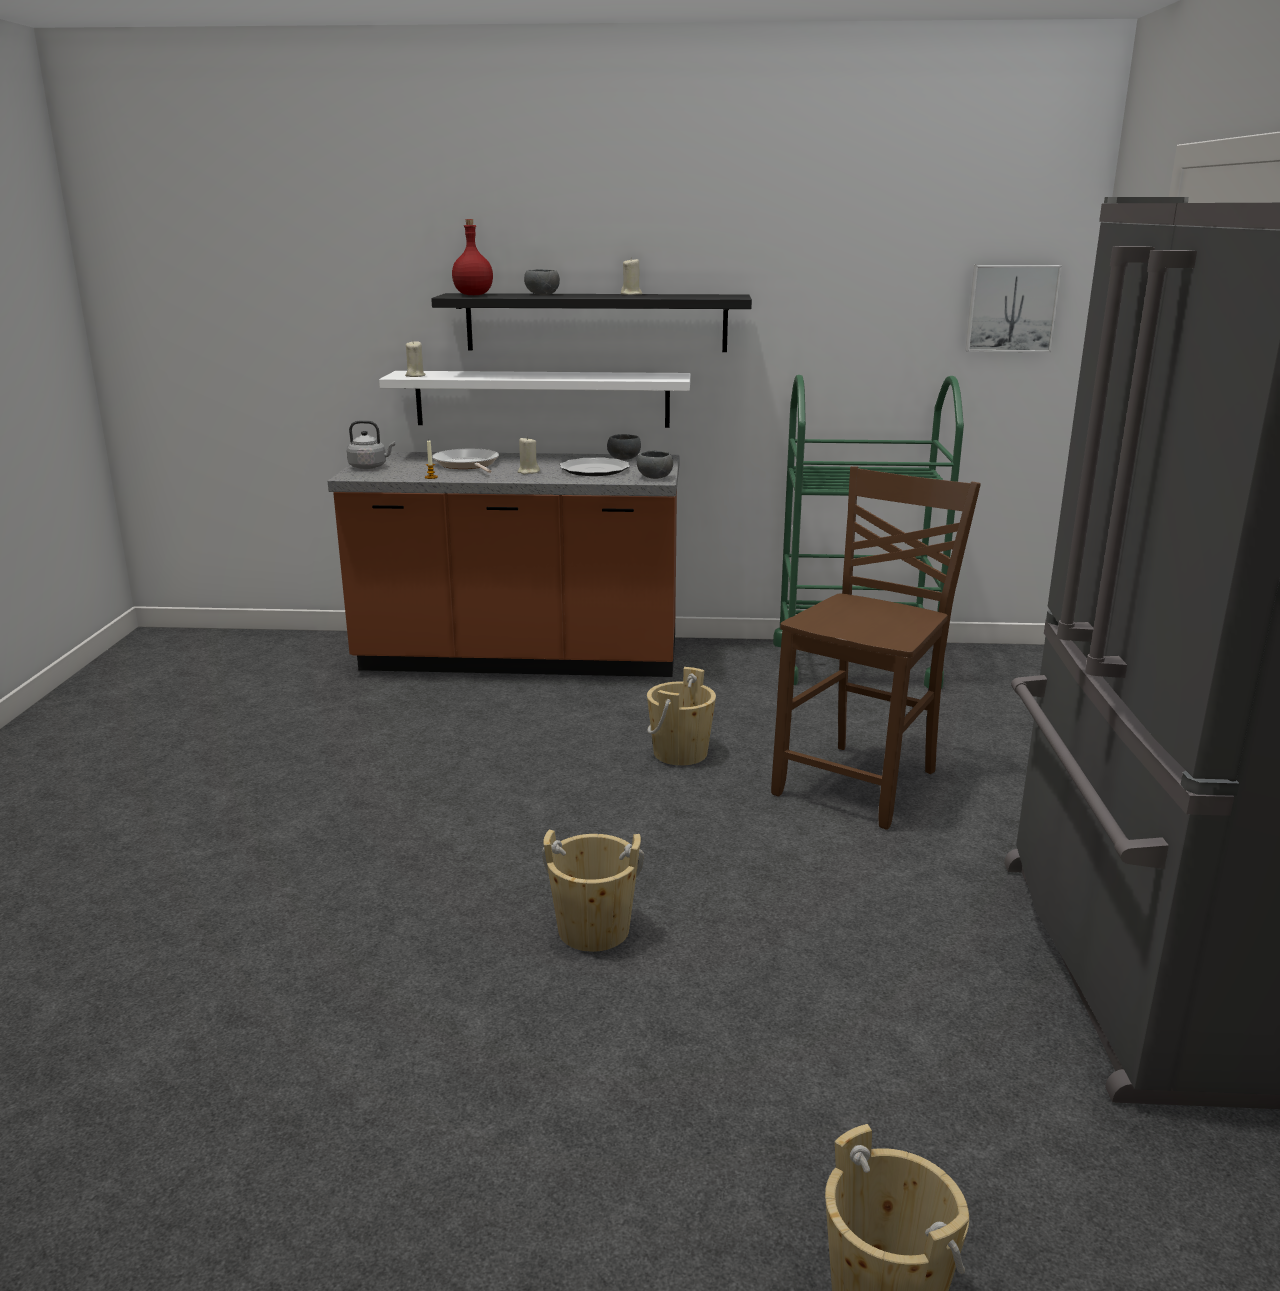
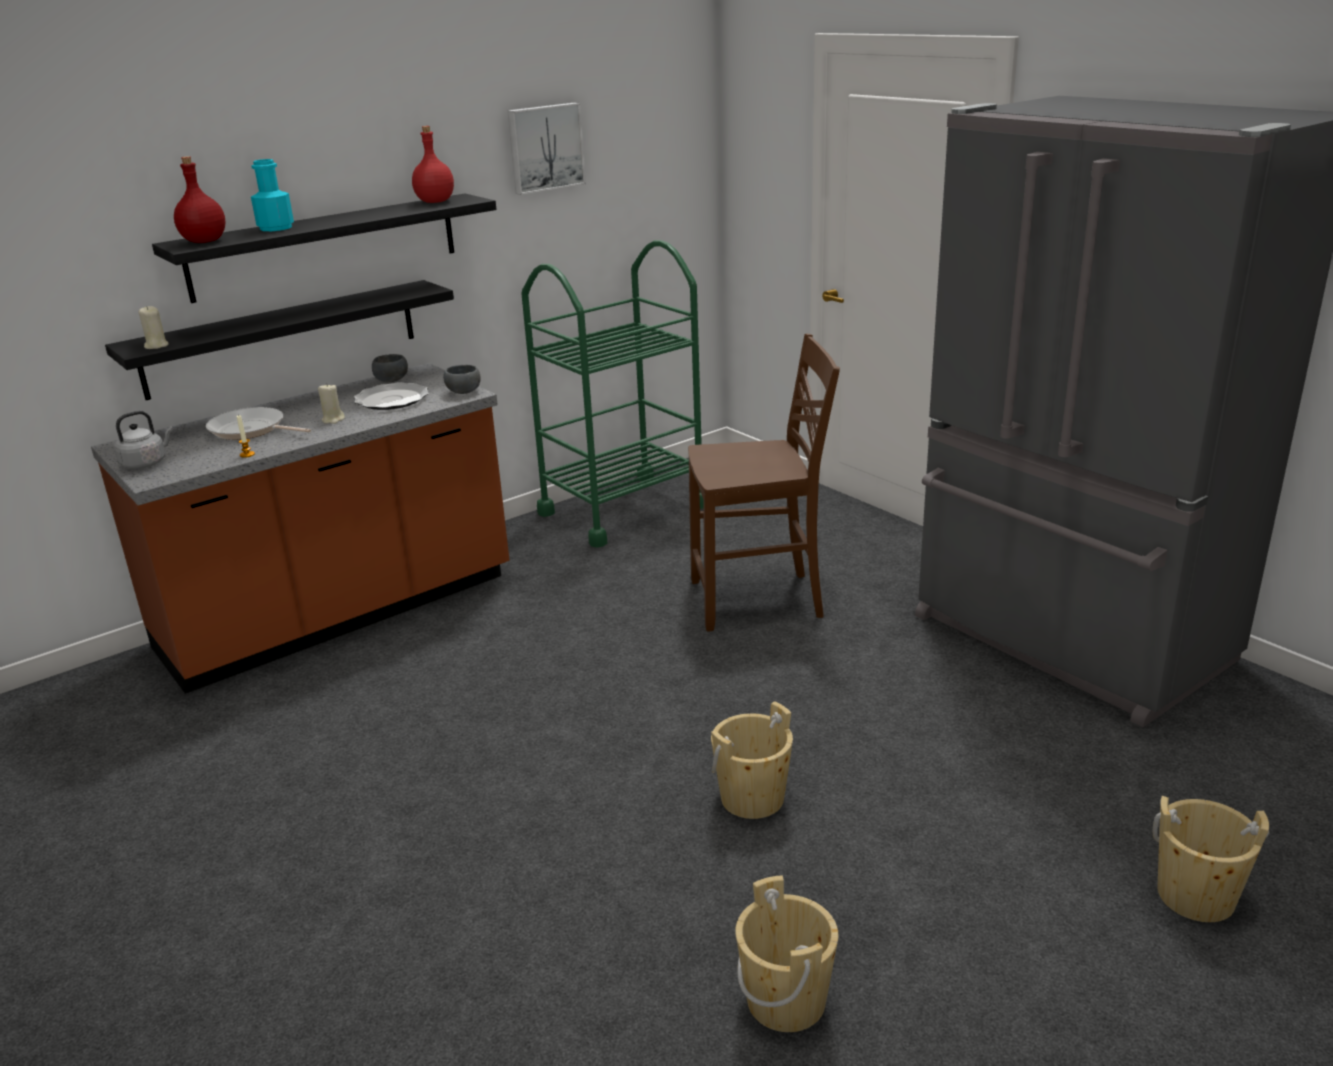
camera: 40 degrees left, 5 degrees up
(541, 294) = (276, 228): grey bowl -> turquoise bottle
(542, 399) = (282, 338): white shelf -> black shelf
(631, 294) = (363, 212): beige candle -> none
(680, 753) = (606, 636): beige bucket -> beige bucket (786, 1000)
(704, 295) = (435, 201): none -> red bottle
(861, 783) = (759, 601): brown chair -> brown chair turned 90 degrees clockwise
(1011, 308) = (667, 172): picture -> picture (545, 147)

